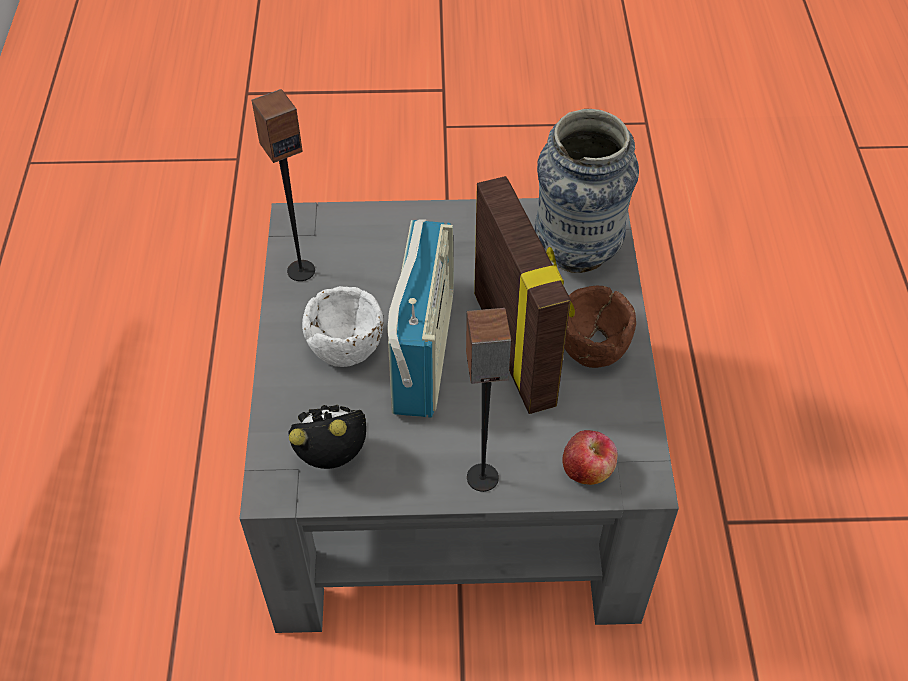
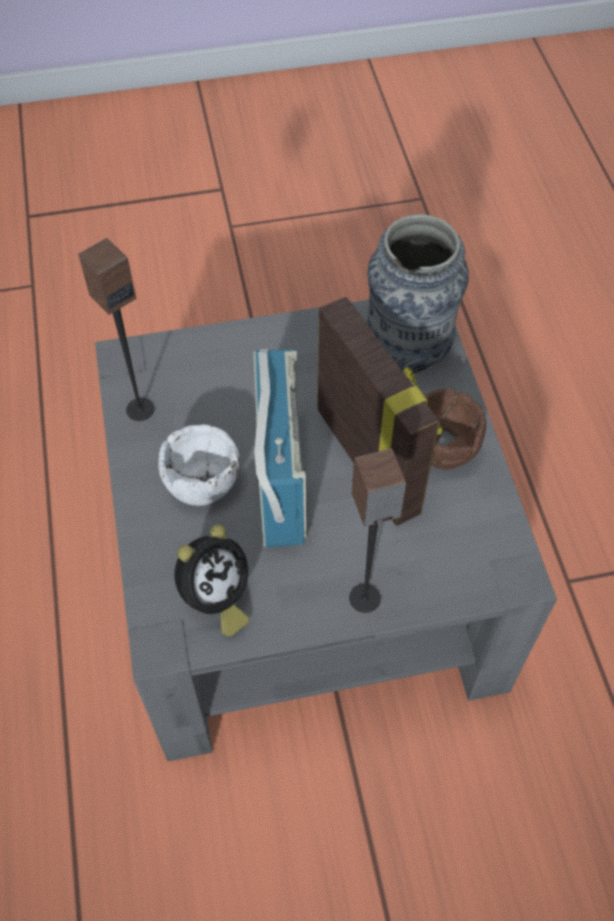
camera: 10 degrees left, 5 degrees up
(335, 456) = (215, 599): alarm clock -> alarm clock turned 150 degrees clockwise
(587, 470) = (463, 574): apple -> none

